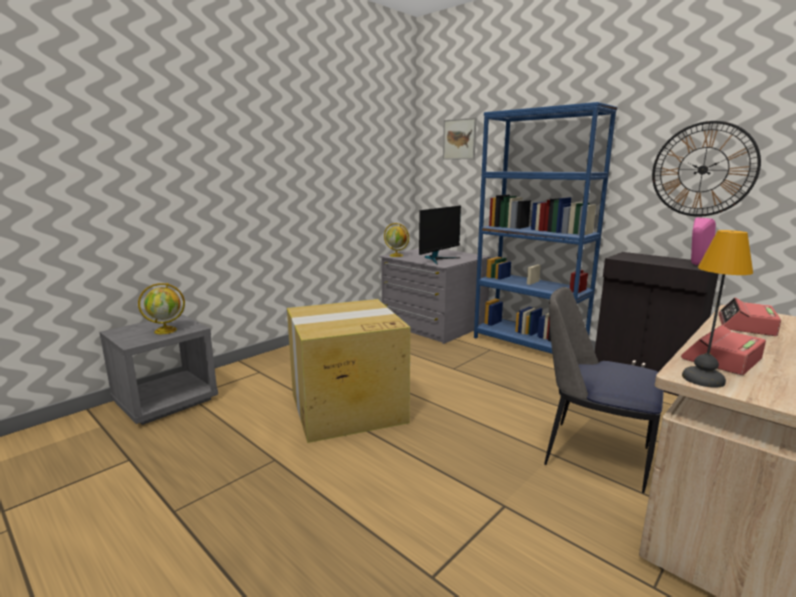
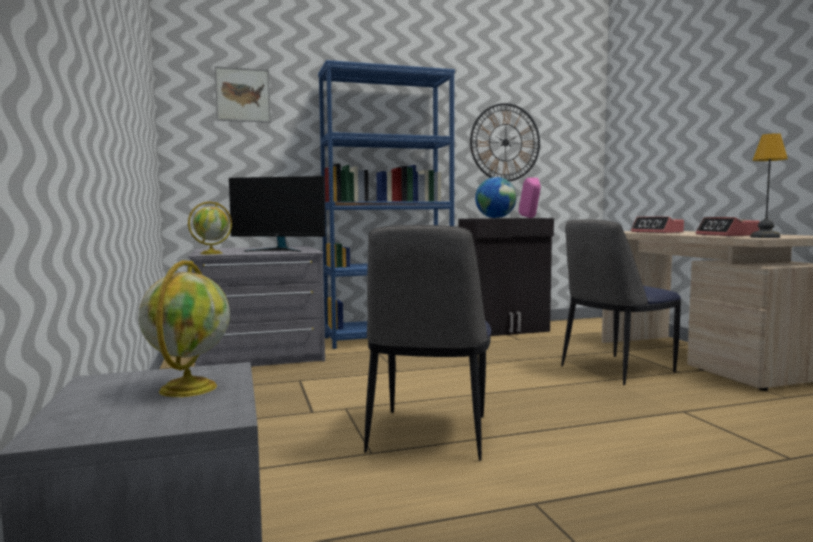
camera: 60 degrees left, 10 degrees down
(346, 408) = (428, 435): cardboard box -> chair
(438, 259) = (279, 250): monitor -> monitor turned 120 degrees clockwise
(641, 259) = (495, 218): none -> globe

